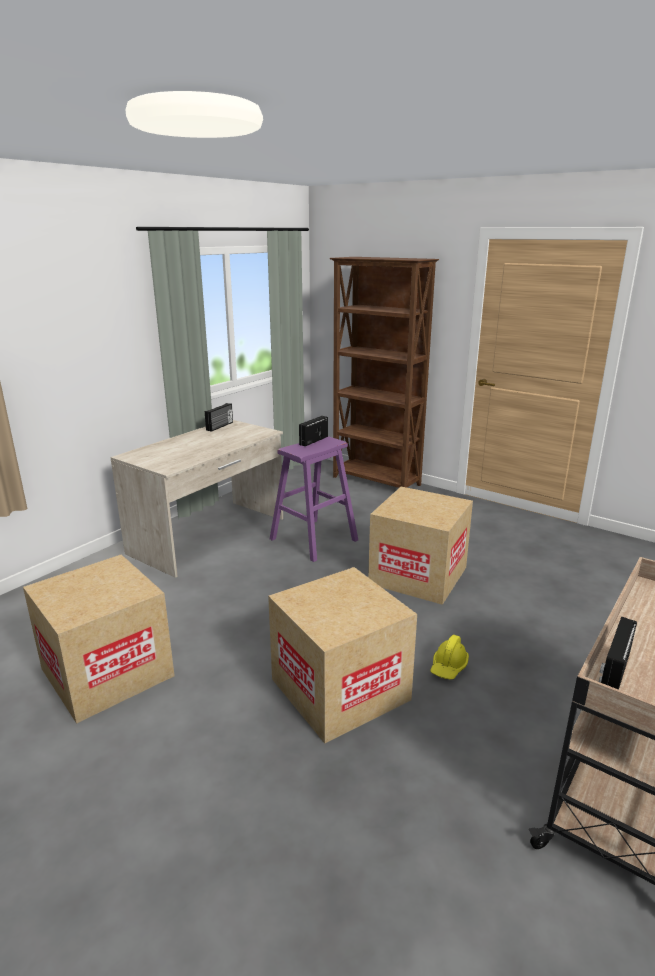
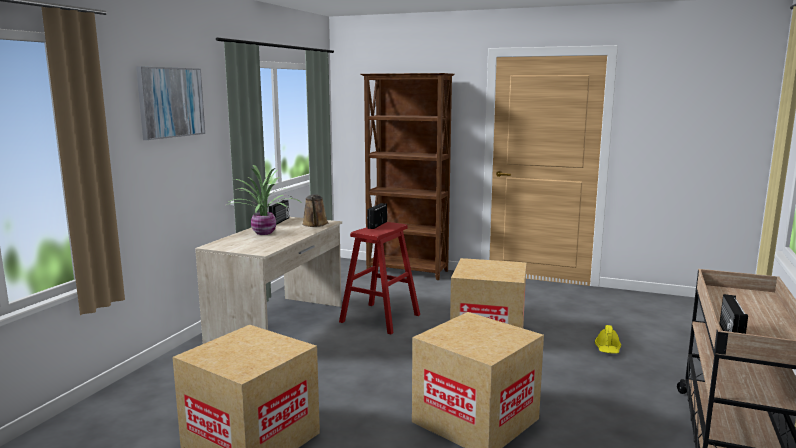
camera: 15 degrees left, 10 degrees down
(83, 302) = (171, 102): none -> picture
(190, 442) = (263, 233): none -> potted plant
(251, 434) = (315, 224): none -> brown watering can
(313, 539) = (380, 318): purple stool -> red stool
(449, 666) = (553, 392): yellow hard hat -> yellow hard hat (607, 349)

